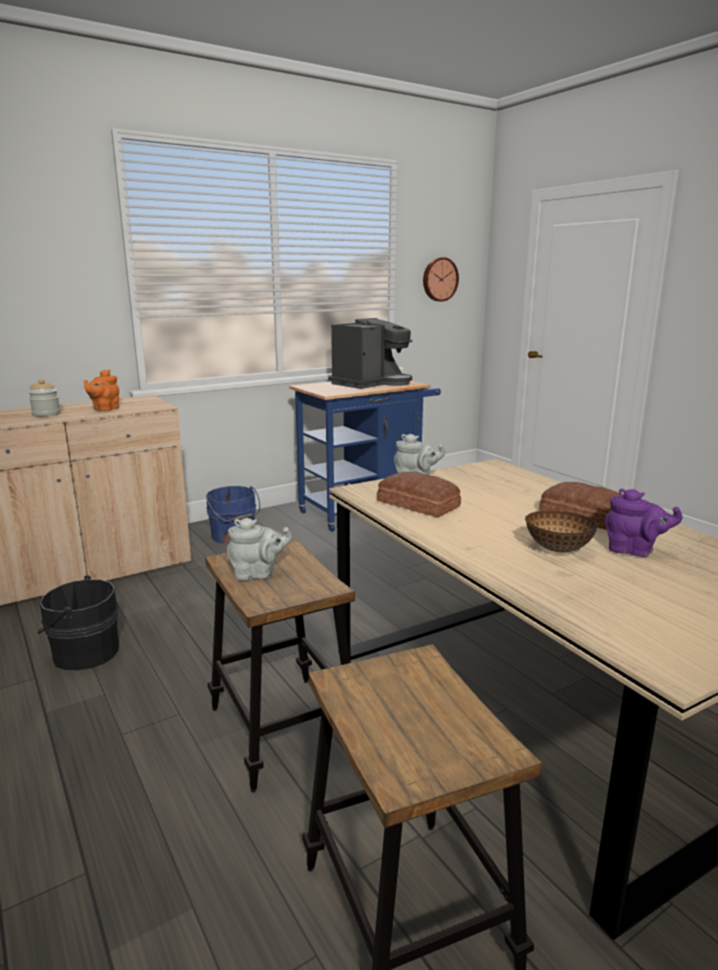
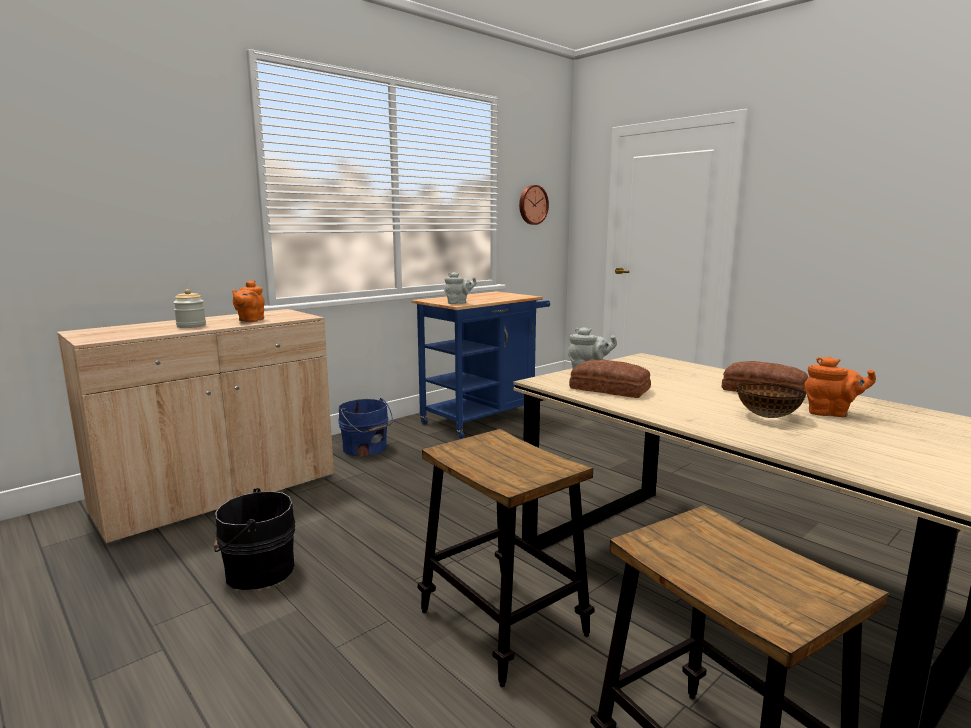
camera: 10 degrees left, 5 degrees down
(258, 574) = (486, 460): grey teapot -> grey teapot (458, 303)
(371, 383) = (488, 296): coffee machine -> none
(634, 551) = (831, 413): purple teapot -> orange teapot

